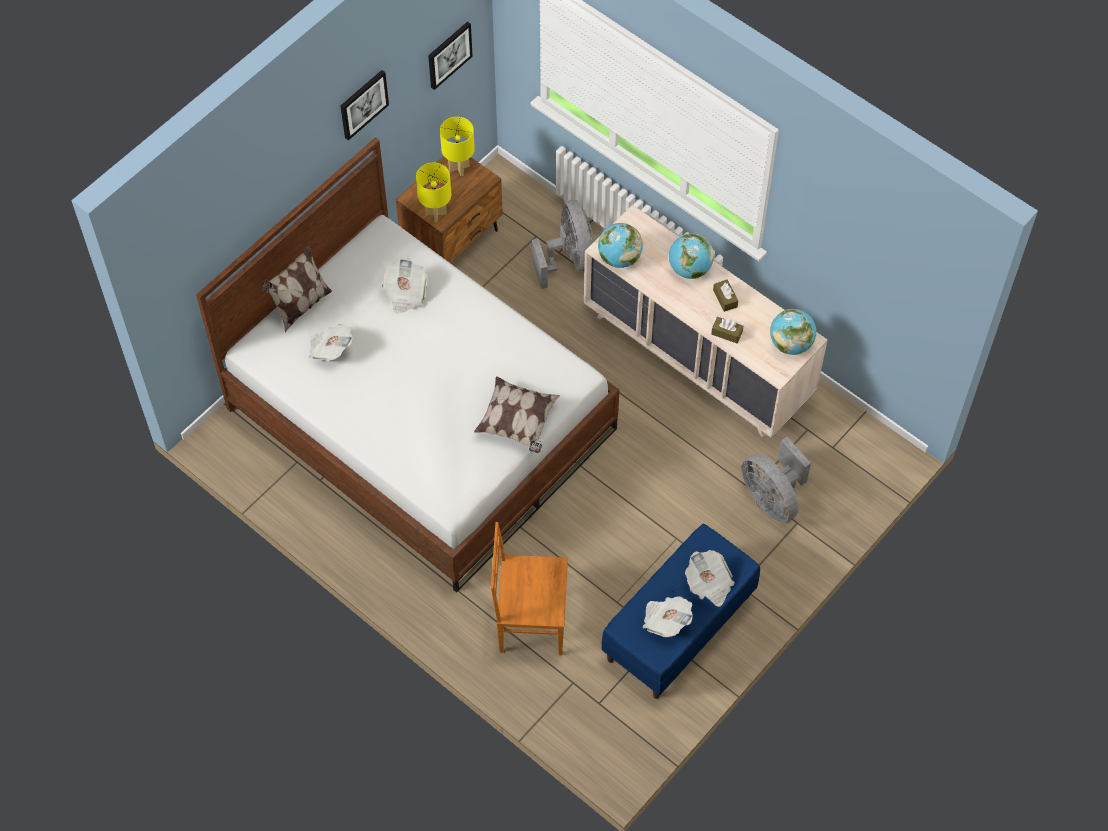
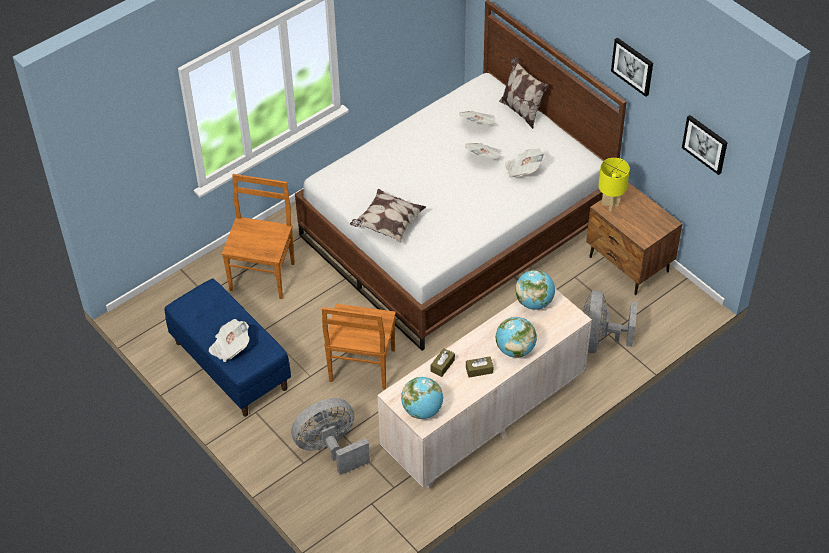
camera: 100 degrees right, 10 degrees down
(458, 167) = (657, 223): yellow table lamp -> none
(568, 259) = (600, 340): grey fan -> grey fan turned 105 degrees clockwise
(653, 486) = (361, 367): none -> brown chair
(666, 620) = (207, 315): newspaper -> newspaper (484, 158)

